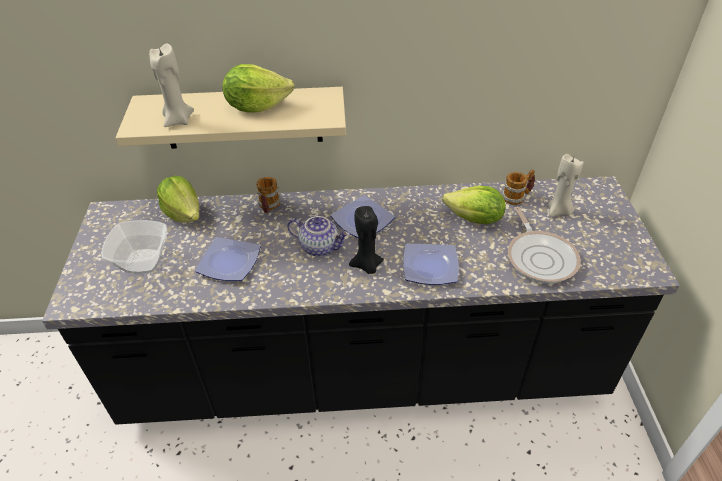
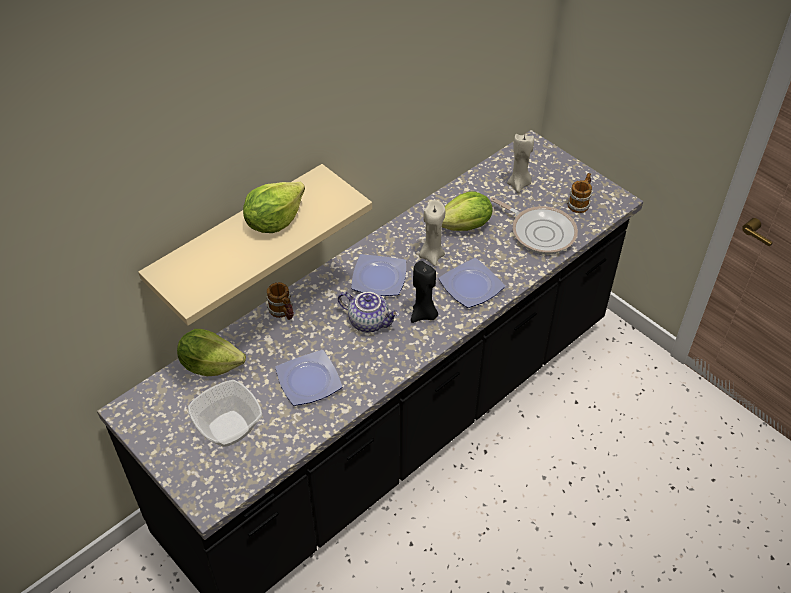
camera: 40 degrees left, 5 degrees up
(178, 120) = (221, 272): beige candle -> beige candle (431, 255)
(320, 247) = (369, 321): teapot -> teapot turned 45 degrees clockwise
(517, 197) = (478, 188): mug -> mug (580, 202)

